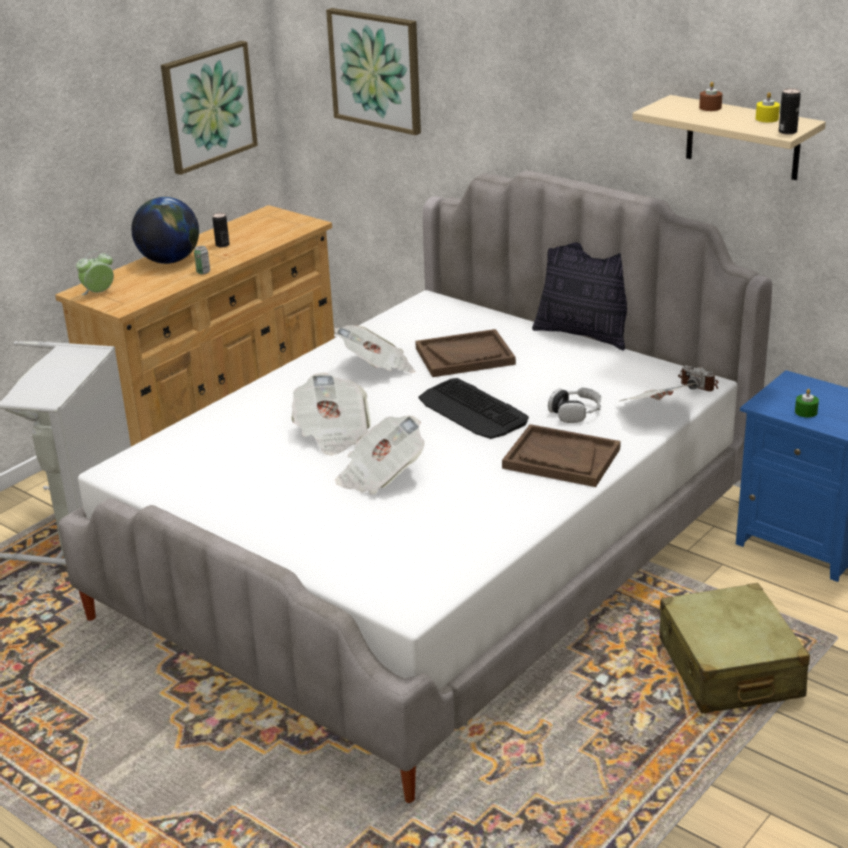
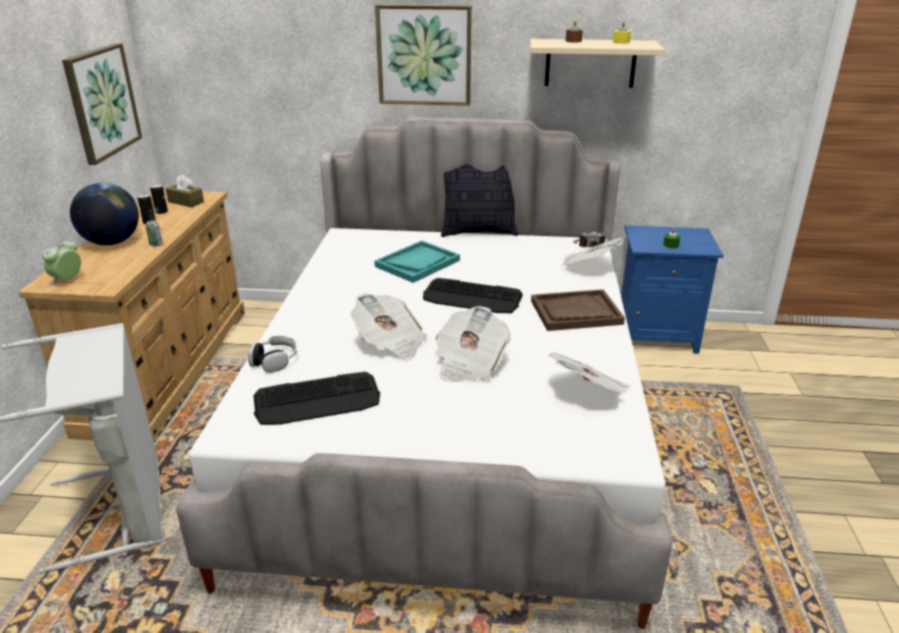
camera: 35 degrees left, 0 degrees up
(212, 465) = (318, 400): none -> keyboard
(279, 227) = (186, 202): none -> brown tissue box
(376, 70) = (251, 57): picture -> picture (424, 55)
(377, 368) = (363, 287): newspaper -> newspaper (589, 392)
(465, 356) = (417, 263): brown tray -> turquoise tray
(575, 412) = (542, 280): headphones -> headphones (274, 361)
(729, 668) = (711, 428): beige suitcase -> none
(787, 132) = (650, 46): can -> can (161, 212)

